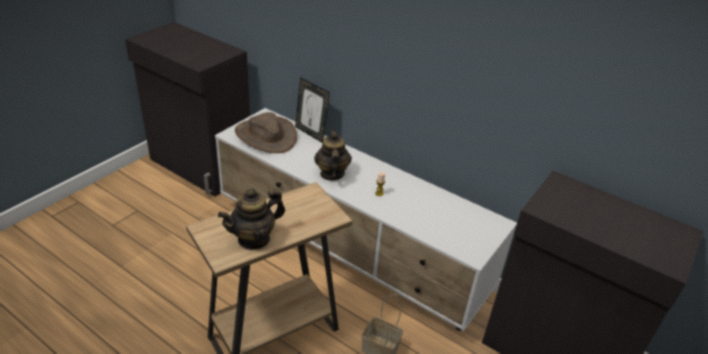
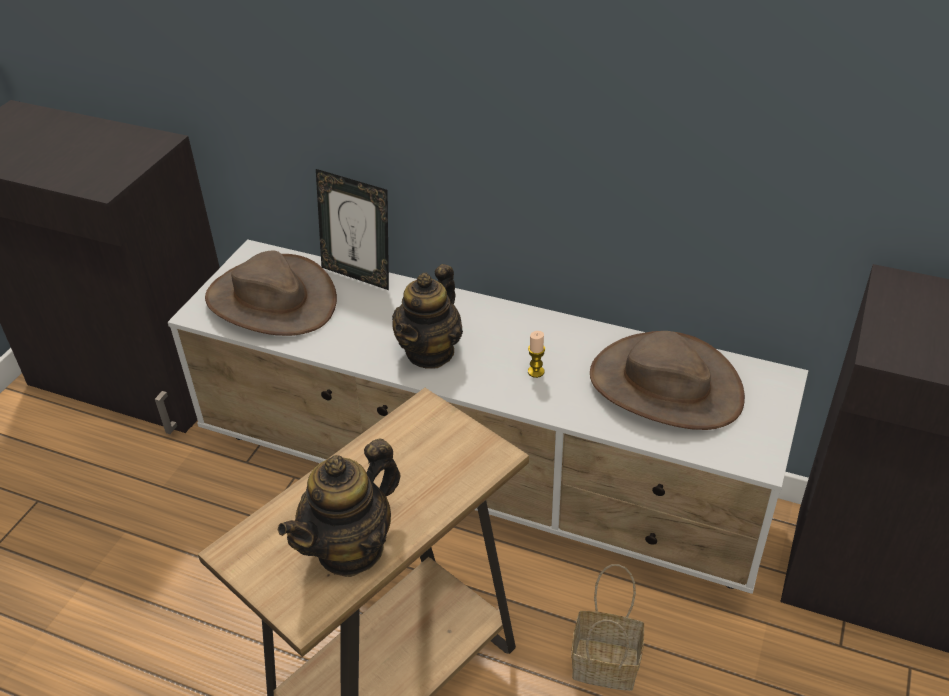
camera: 10 degrees left, 5 degrees up
(331, 174) = (430, 352): teapot -> teapot turned 135 degrees counterclockwise
(440, 213) = (665, 386): none -> brown hat

